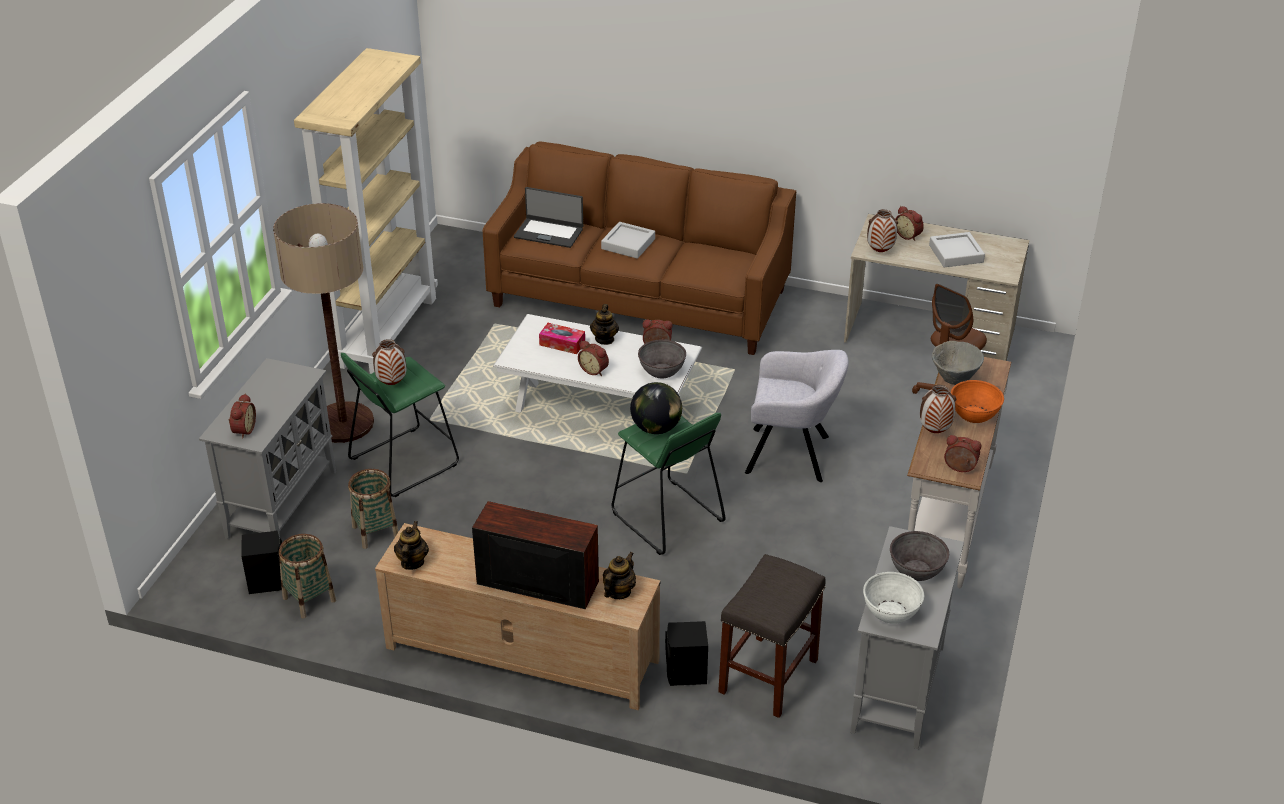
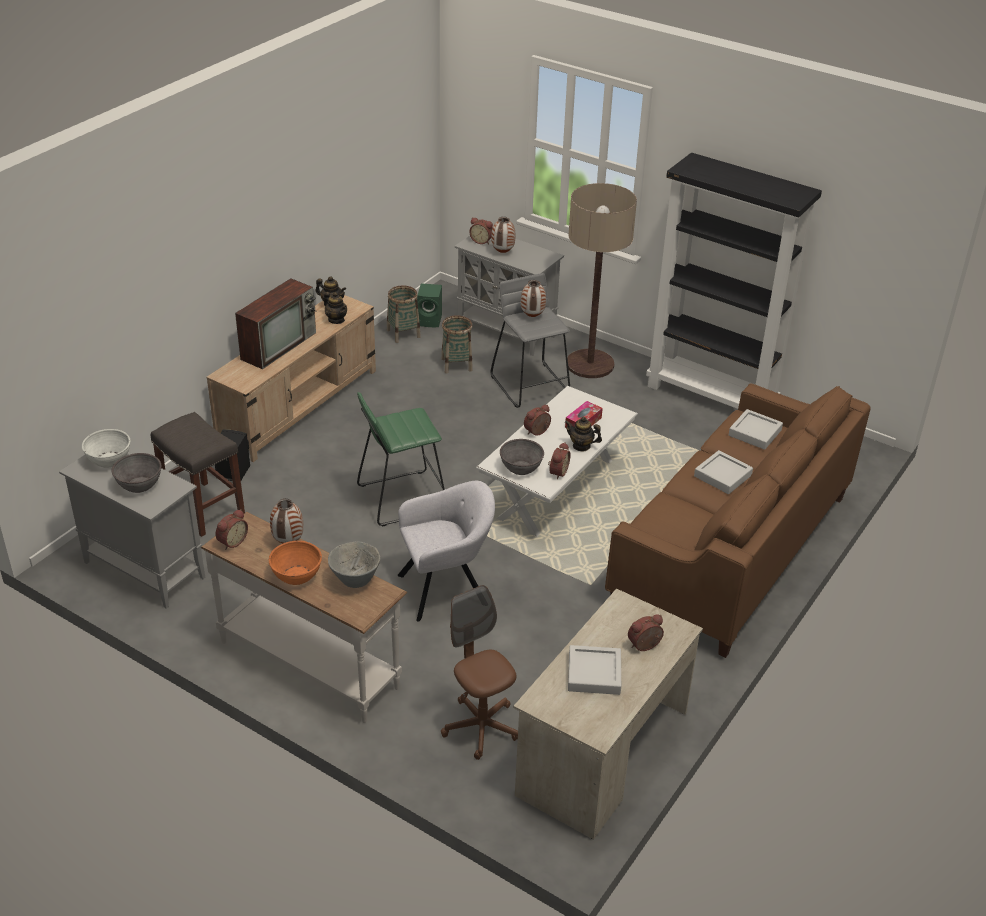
camera: 105 degrees right, 0 degrees up
(267, 580) = (430, 320): black speaker -> green speaker
(386, 331) = (712, 397): beige bookcase -> black bookcase
(403, 462) = (531, 385): green stool -> grey stool
(549, 233) = (755, 433): laptop -> grey tray
(618, 592) = (246, 375): teapot -> teapot (336, 320)
(656, 428) = (413, 423): globe -> none
(792, 455) = (446, 589): grey armchair -> grey armchair turned 135 degrees counterclockwise
(880, 251) = (618, 613): vase -> vase (503, 253)

